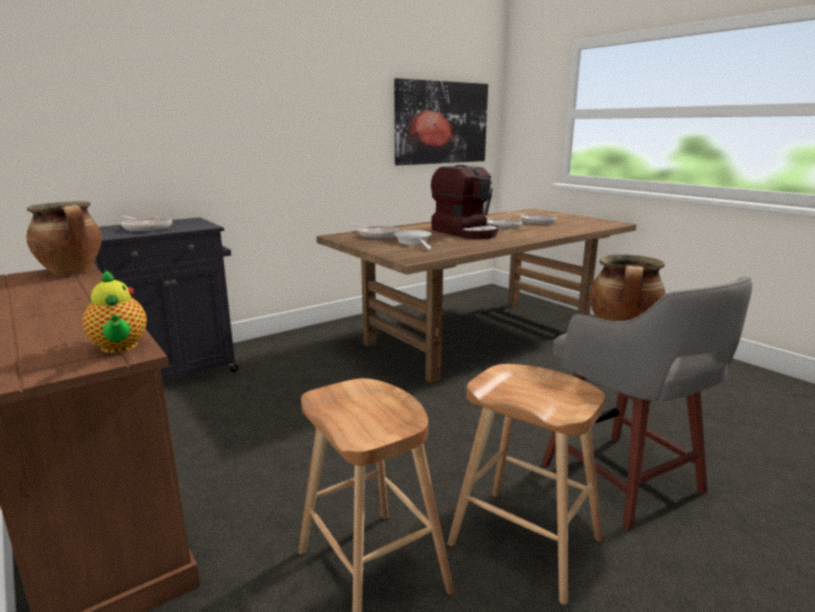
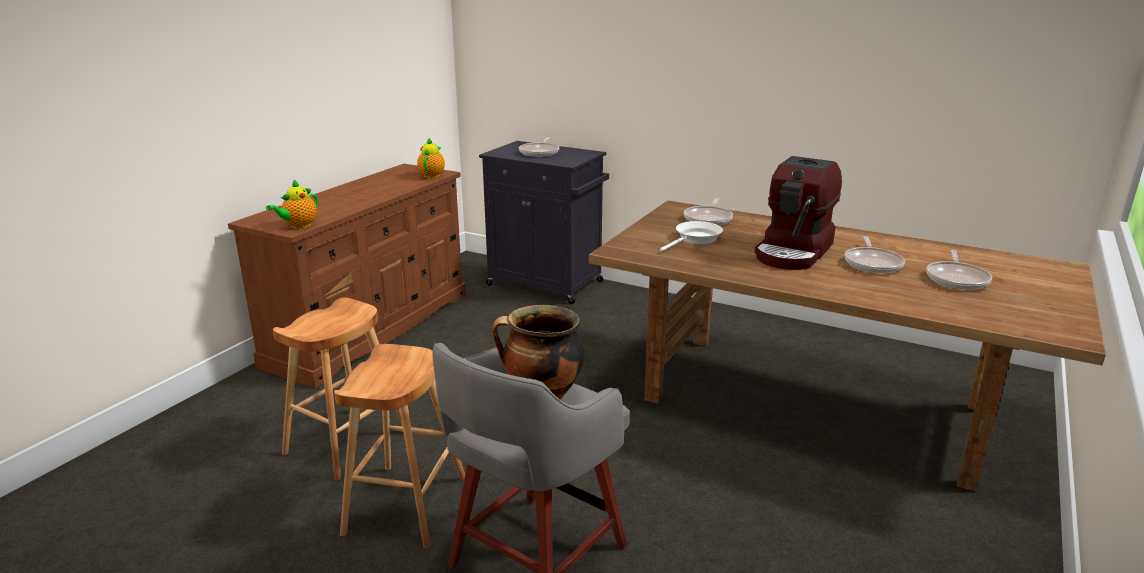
camera: 65 degrees right, 5 degrees up
(73, 272) = (432, 175): cooking pot -> teapot
(441, 123) = (969, 84): picture -> none

